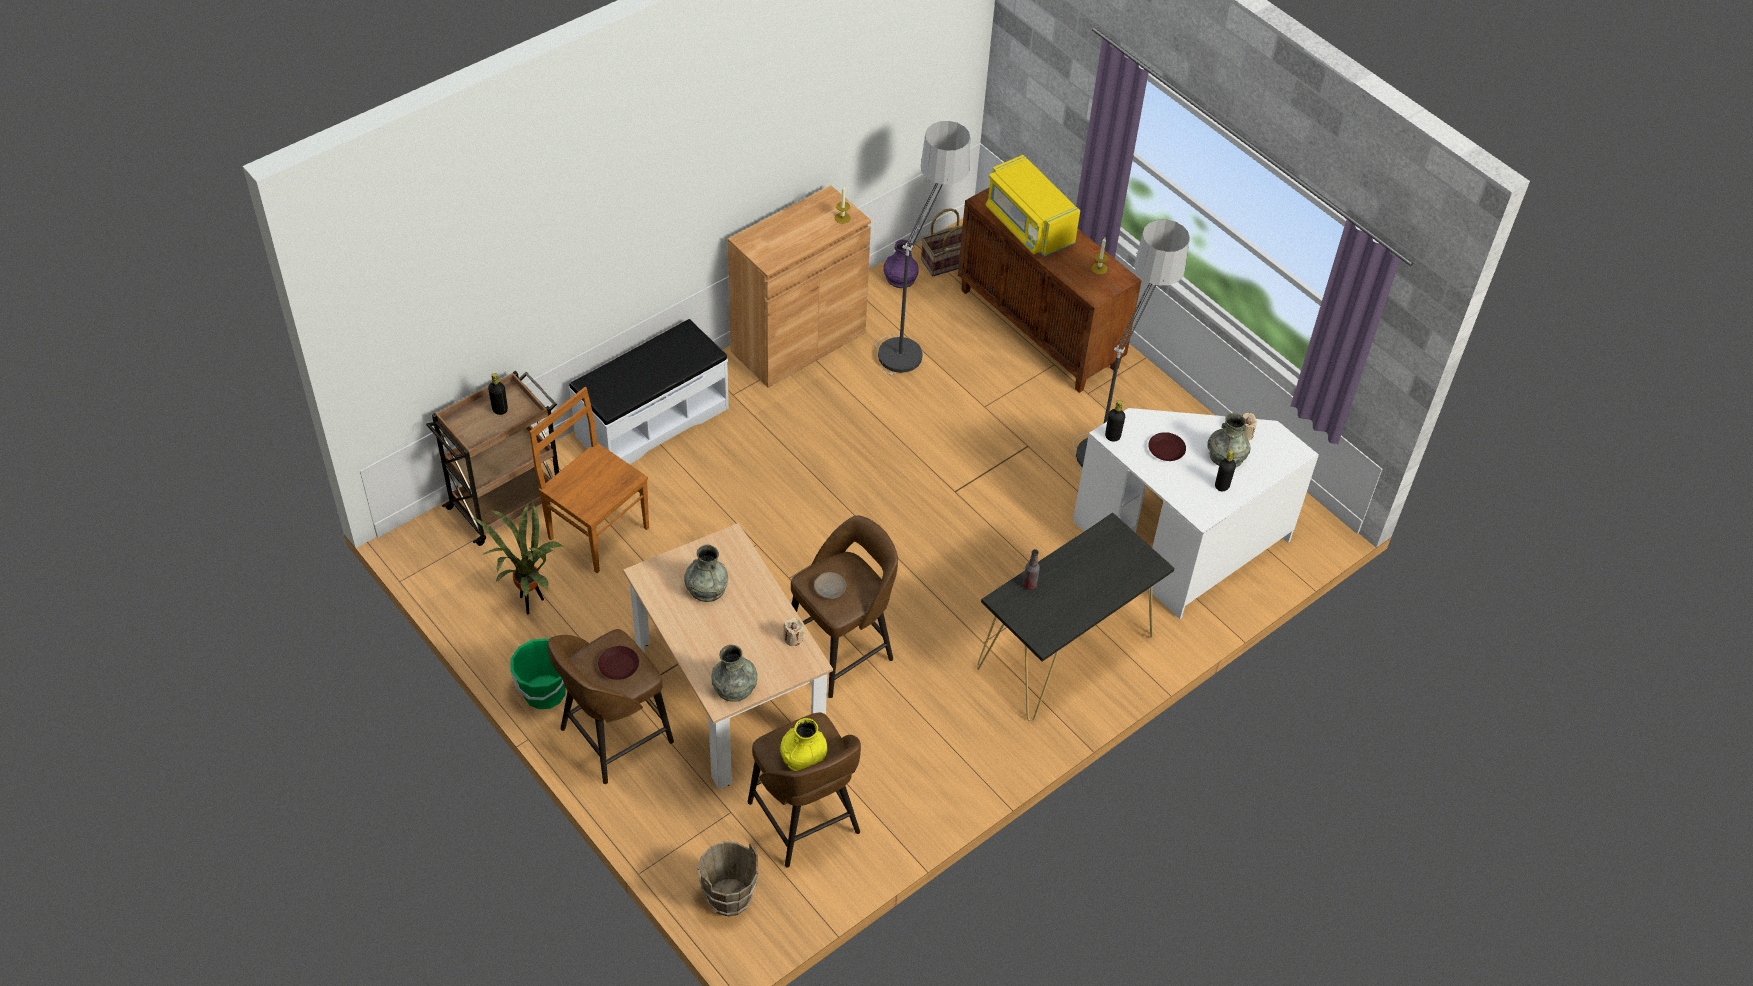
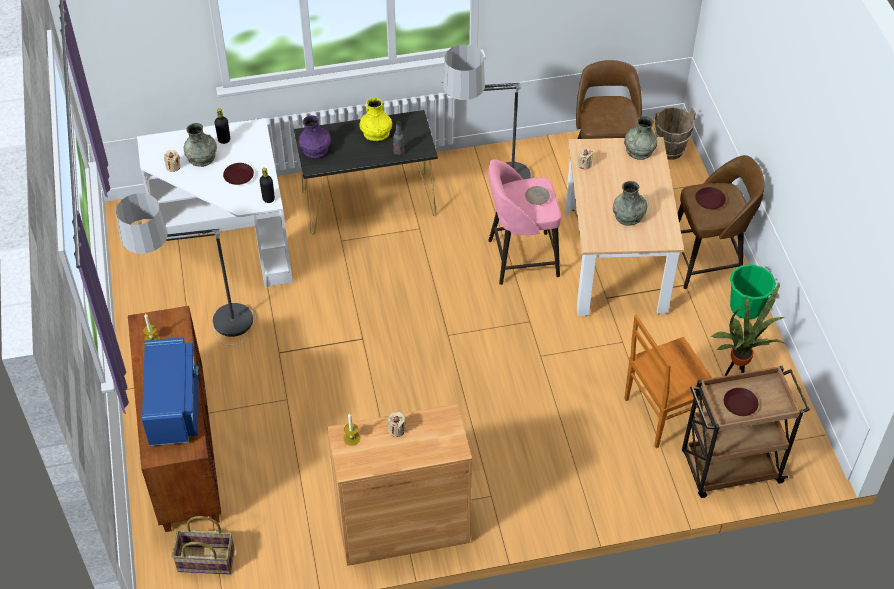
camera: 150 degrees left, 0 degrees up
(500, 410) = (740, 404): black bottle -> brown plate
(596, 531) = (662, 414): brown chair -> brown chair turned 90 degrees clockwise
(651, 421) = (575, 497): white bench -> none
(803, 757) = (612, 110): yellow vase -> yellow vase (376, 133)
(808, 236) = (396, 430): none -> beige candle
(841, 651) = (520, 258): brown stool -> pink stool
(900, 279) = (265, 559): purple vase -> purple vase (315, 149)
(914, 334) = (294, 493): floor lamp -> floor lamp (489, 192)
(1028, 225) = (173, 406): yellow microwave -> blue microwave

